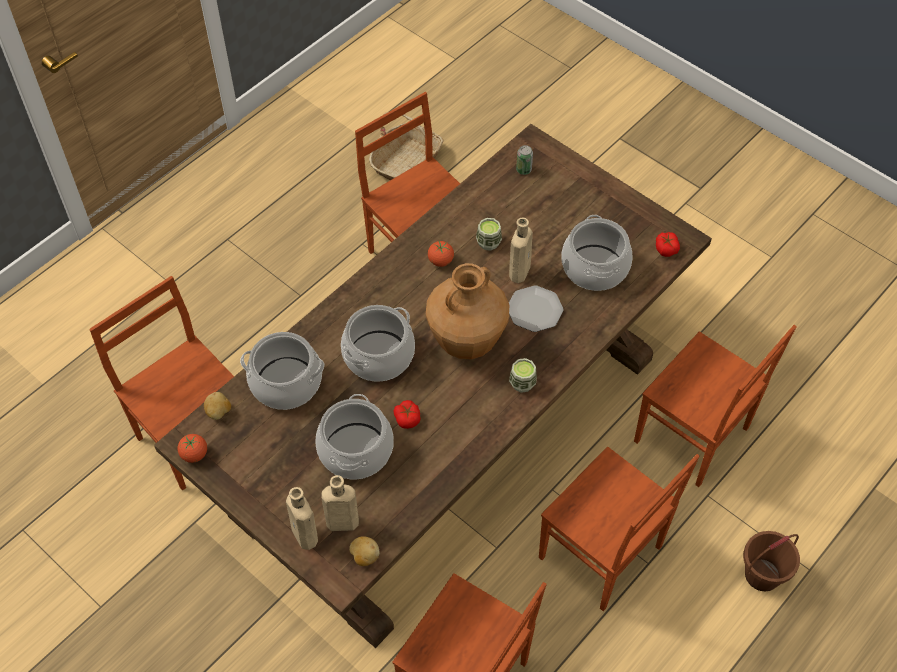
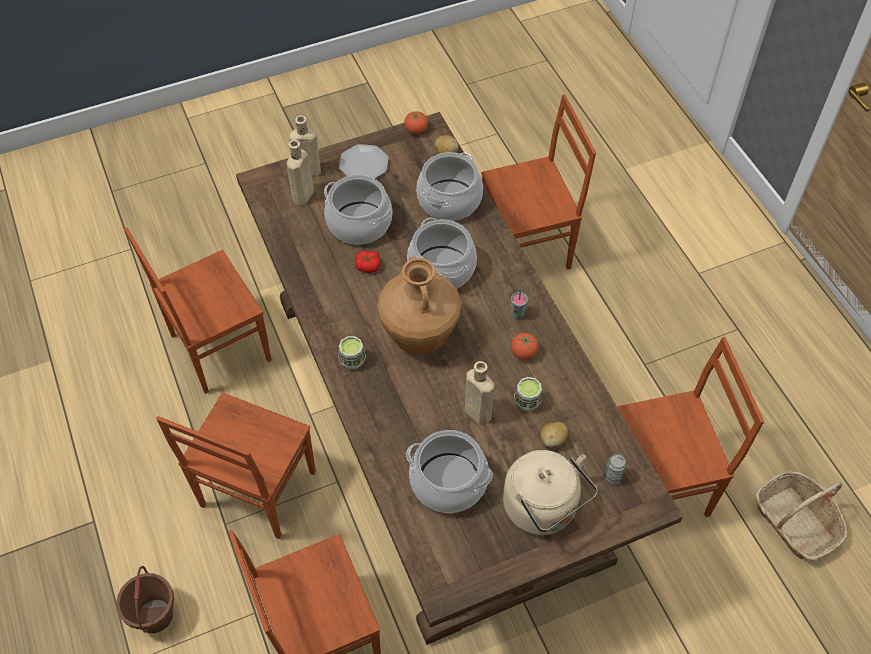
camera: 115 degrees right, 0 degrees up
(364, 556) = (267, 199): potato -> potato (552, 440)
(401, 279) = (517, 314): none -> cup
(535, 310) = (425, 405): plate -> plate (363, 164)
(578, 202) = (543, 509): none -> beige kettle
(600, 554) = (255, 490): brown chair -> brown chair turned 45 degrees counterclockwise
(666, 249) = (438, 565): tomato -> none

